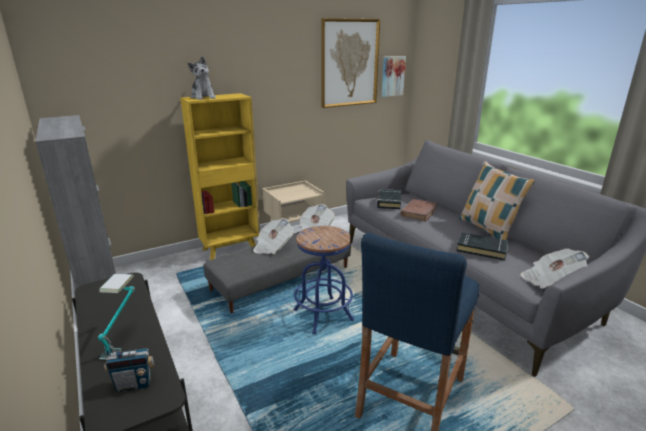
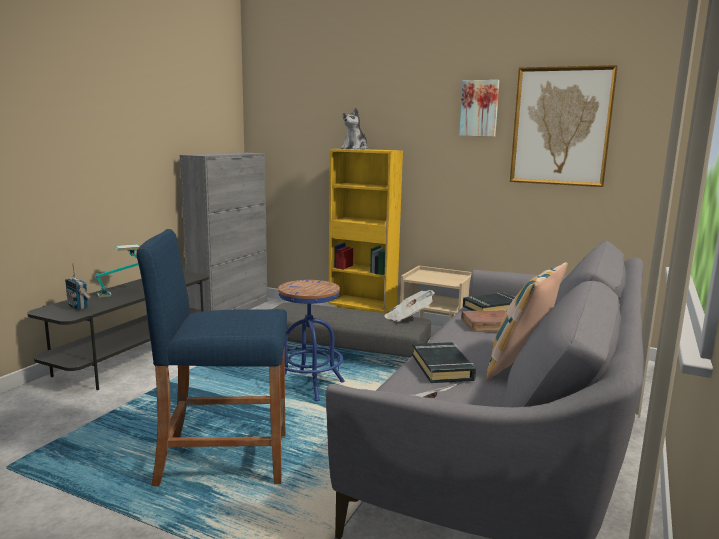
camera: 55 degrees right, 10 degrees down
(273, 246) = (346, 312): newspaper -> none
(392, 76) = (644, 150): picture -> picture (479, 108)

